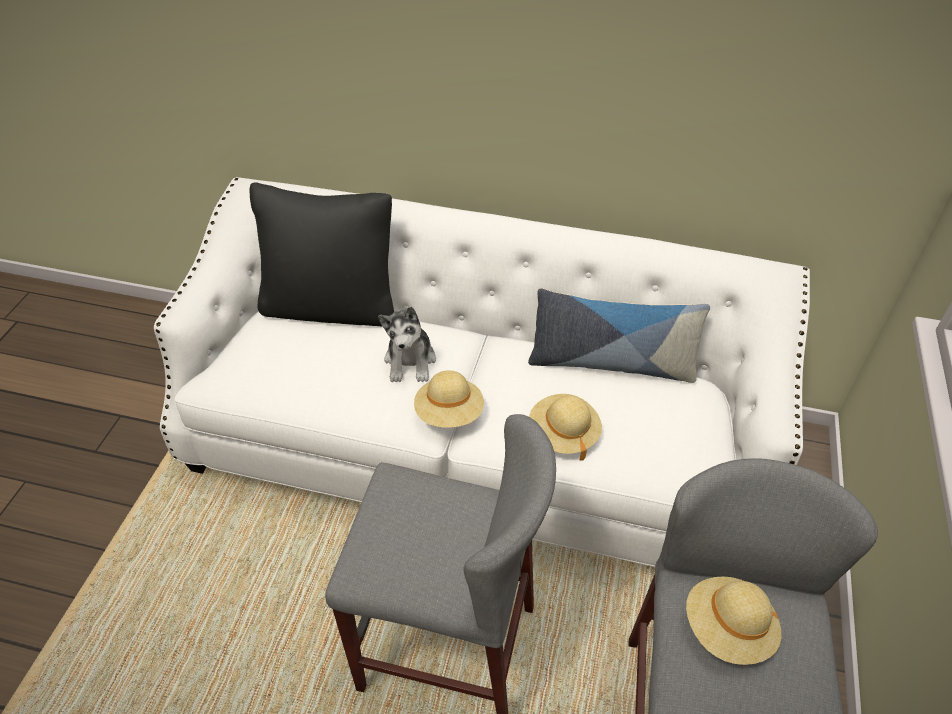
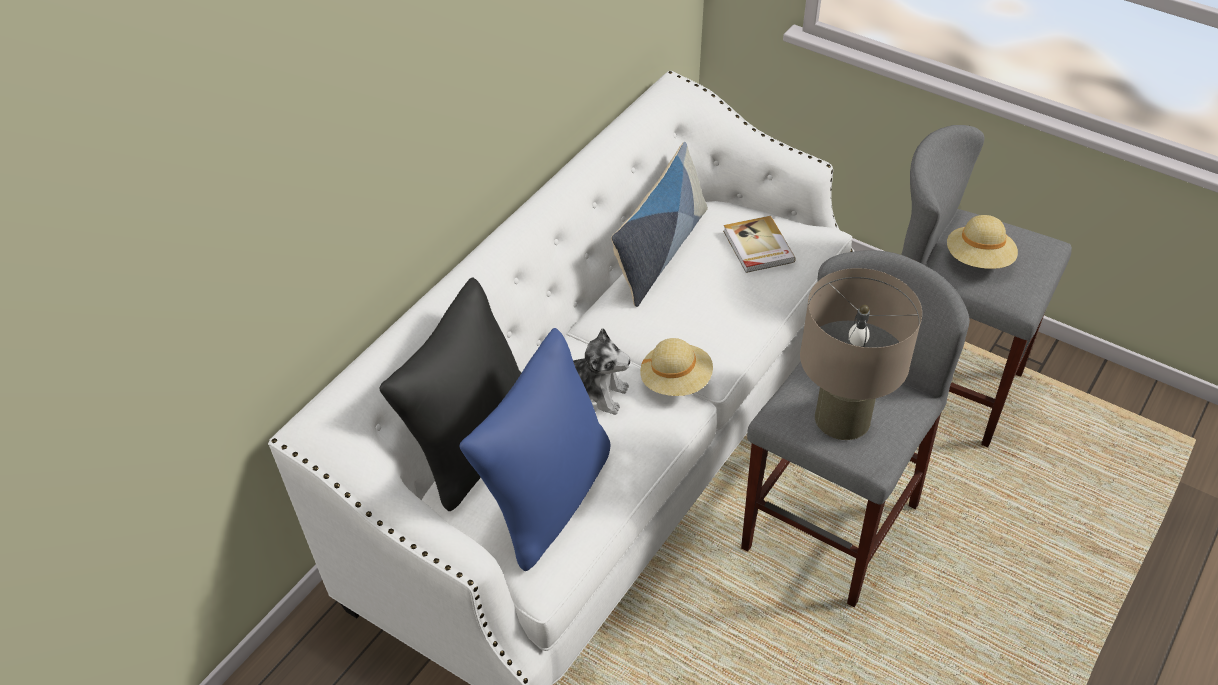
camera: 70 degrees left, 0 degrees up
(285, 363) = (545, 499): none -> blue pillow
(402, 531) = (842, 418): none -> beige table lamp
(563, 434) = (733, 310): beige hat -> none
(662, 433) = (757, 247): none -> book

